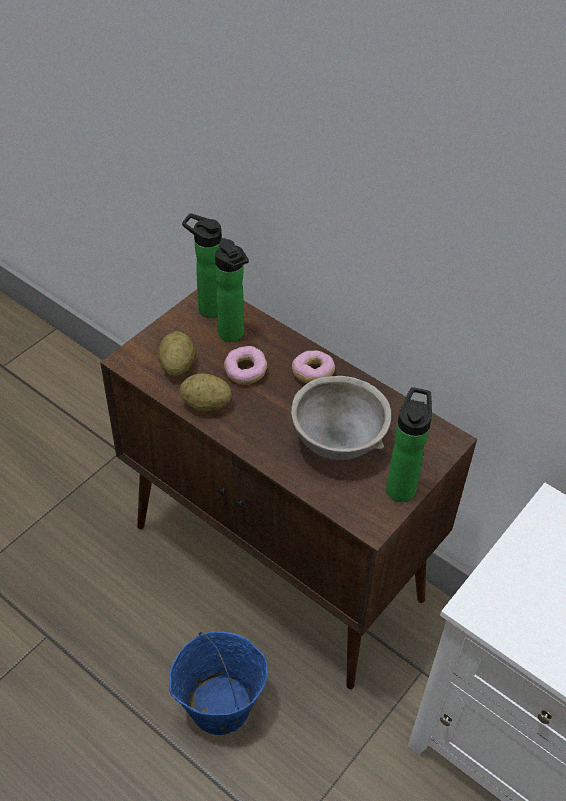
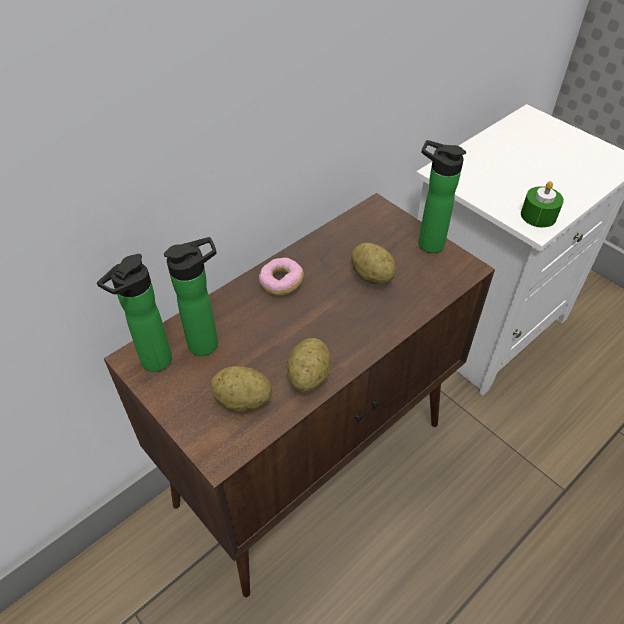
camera: 80 degrees left, 0 degrees up
(218, 706) = (452, 531): blue bucket -> none
(245, 372) = (267, 337): donut -> none
(338, 441) = (371, 276): grey bowl -> potato
(498, 611) = (538, 215): none -> green candle

